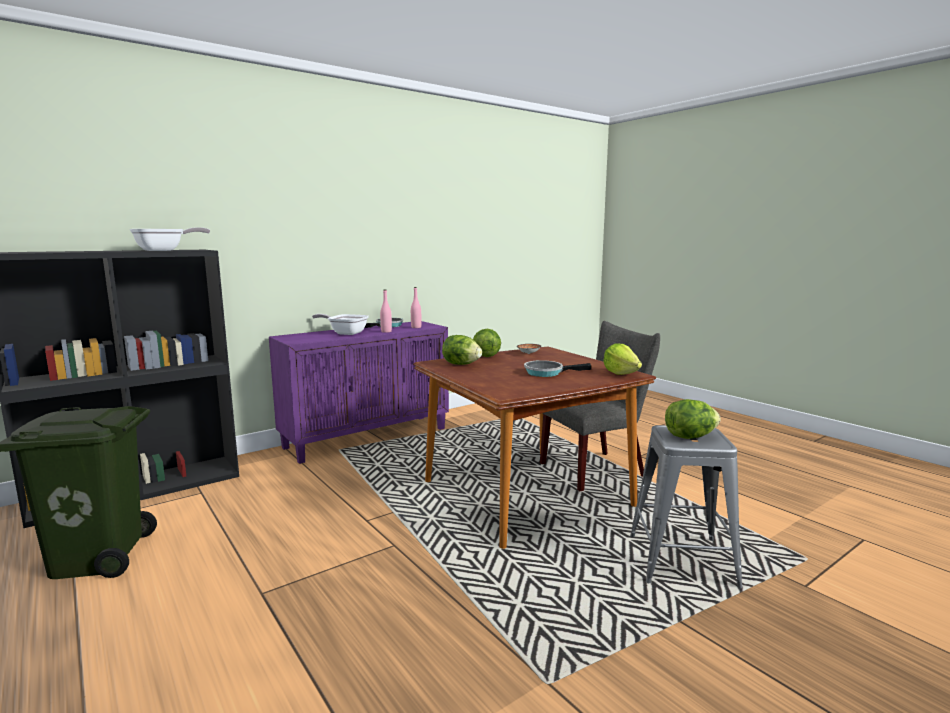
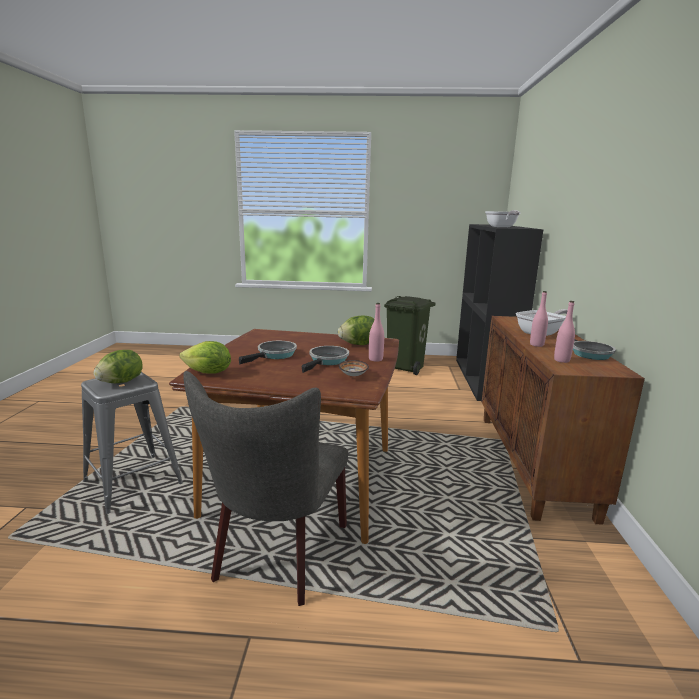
camera: 130 degrees right, 5 degrees up
(367, 437) = (533, 463): purple cabinet -> brown cabinet
(486, 356) = (375, 359): lettuce -> pink bottle
(520, 362) = (327, 361): none -> frying pan

